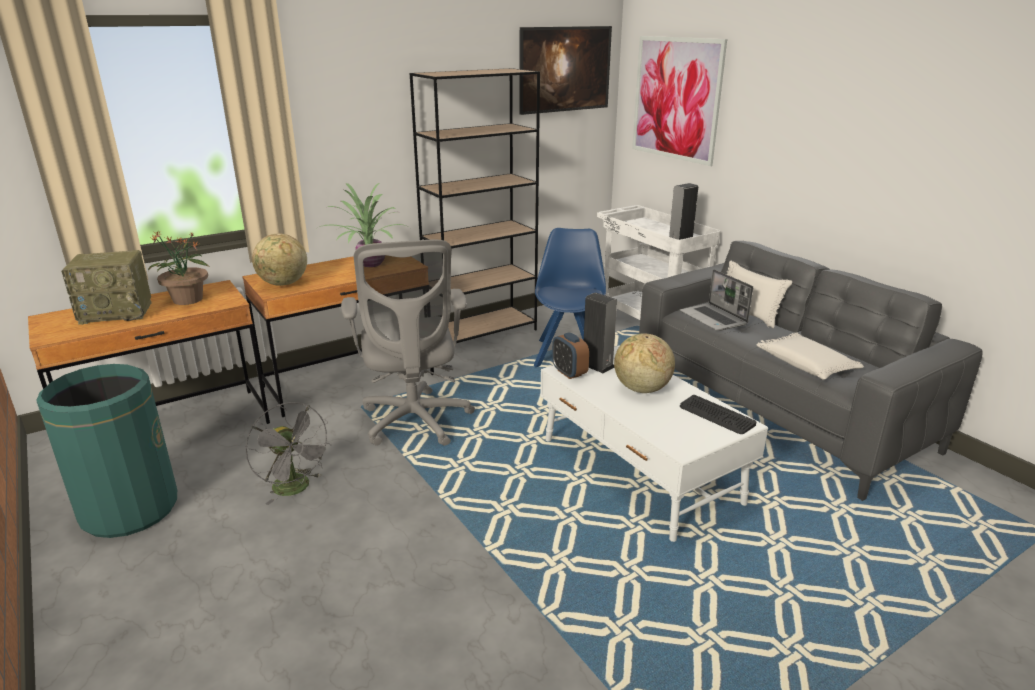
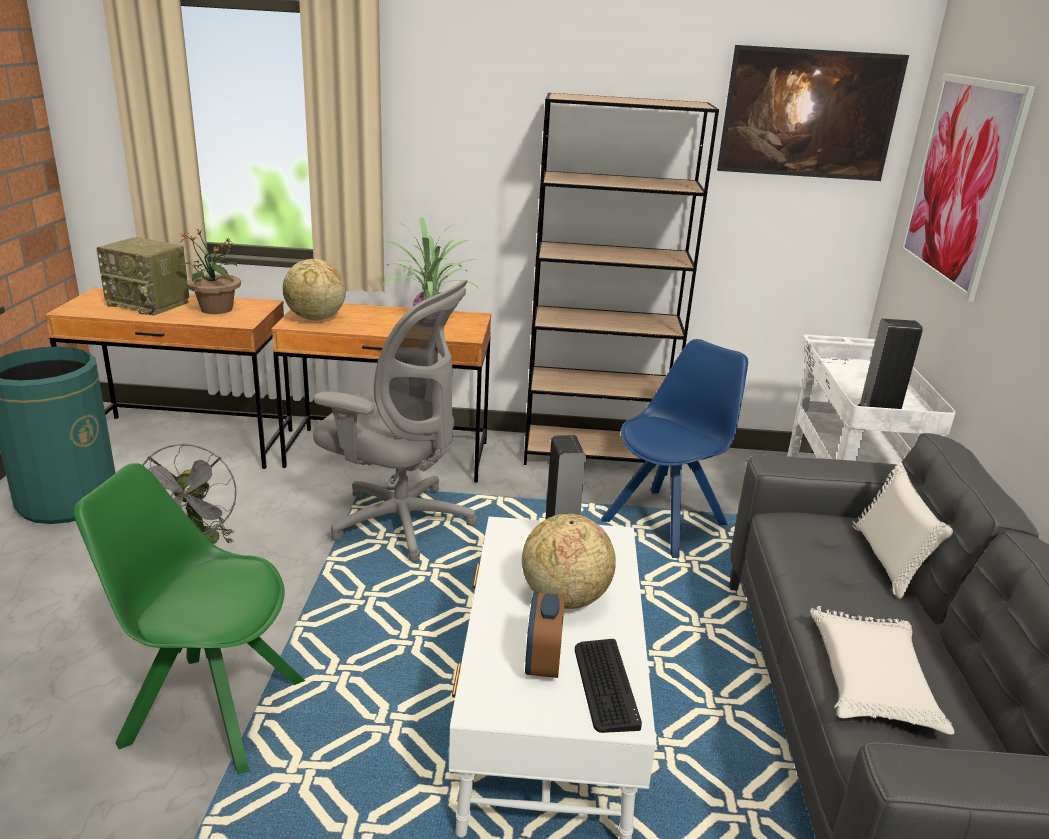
camera: 35 degrees right, 0 degrees up
(413, 417) = (393, 521): grey office chair -> grey office chair turned 90 degrees counterclockwise
(458, 565) = (210, 709): none -> green chair
(569, 373) = (511, 535): alarm clock -> alarm clock (543, 662)
(714, 319) = (818, 545): laptop -> none

